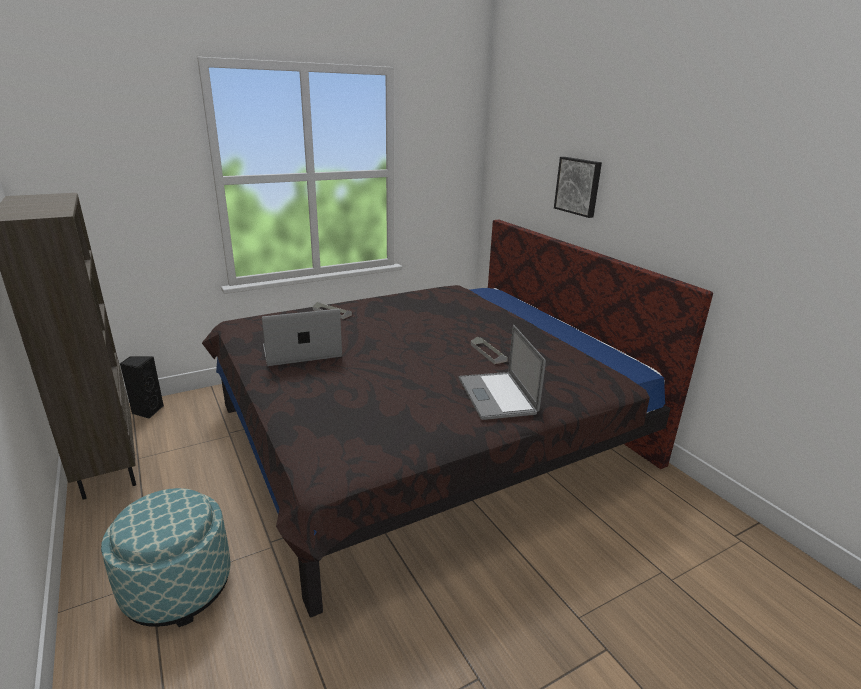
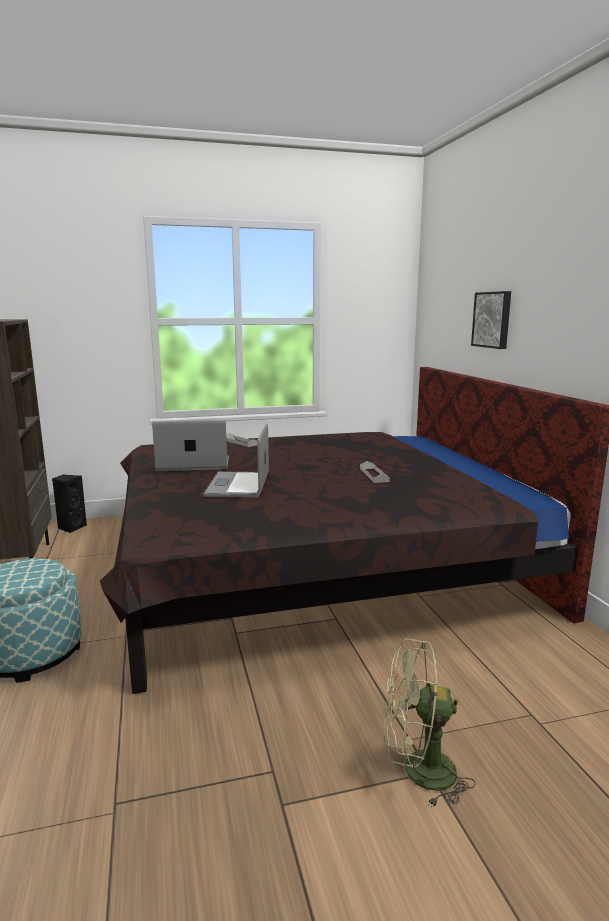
camera: 15 degrees right, 10 degrees down
(496, 395) = (359, 503): laptop -> laptop (238, 485)
(598, 651) = (418, 772): none -> green fan

